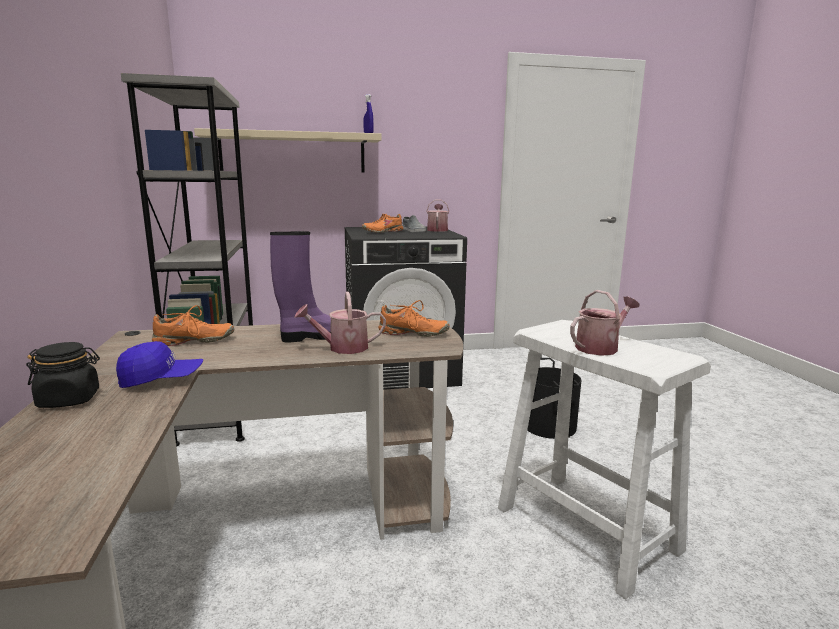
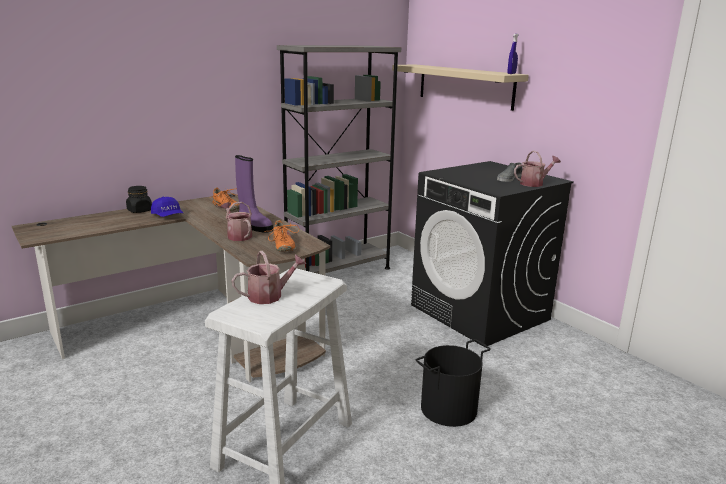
camera: 65 degrees right, 5 degrees up
(383, 231) = (479, 172): orange shoe -> none
(600, 347) = (270, 296): watering can -> watering can turned 60 degrees counterclockwise

